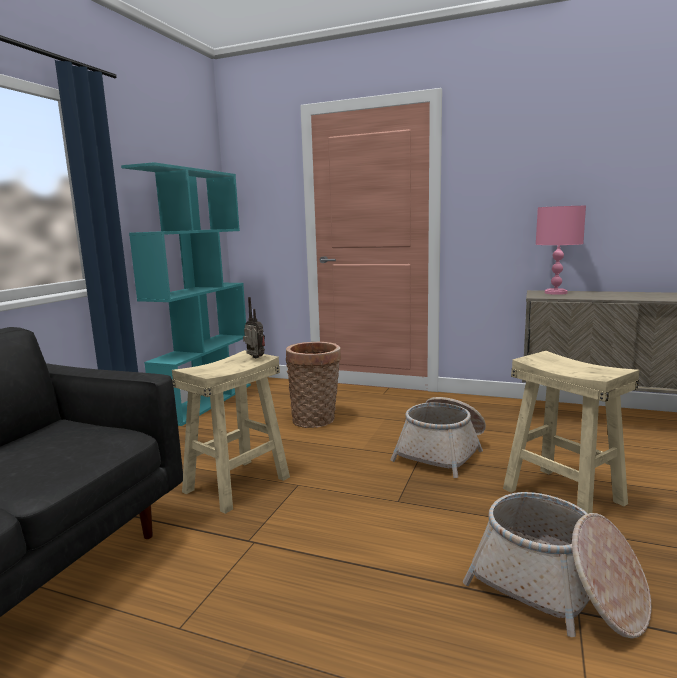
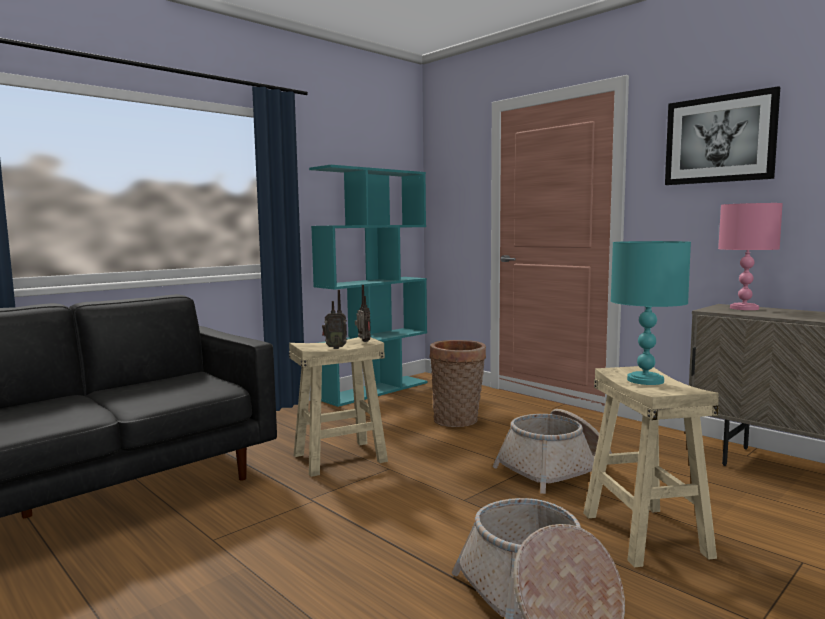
camera: 25 degrees right, 5 degrees down
(233, 369) = (335, 348): none -> radio
(525, 151) = (719, 139): none -> picture
(566, 365) = (645, 380): none -> turquoise table lamp

